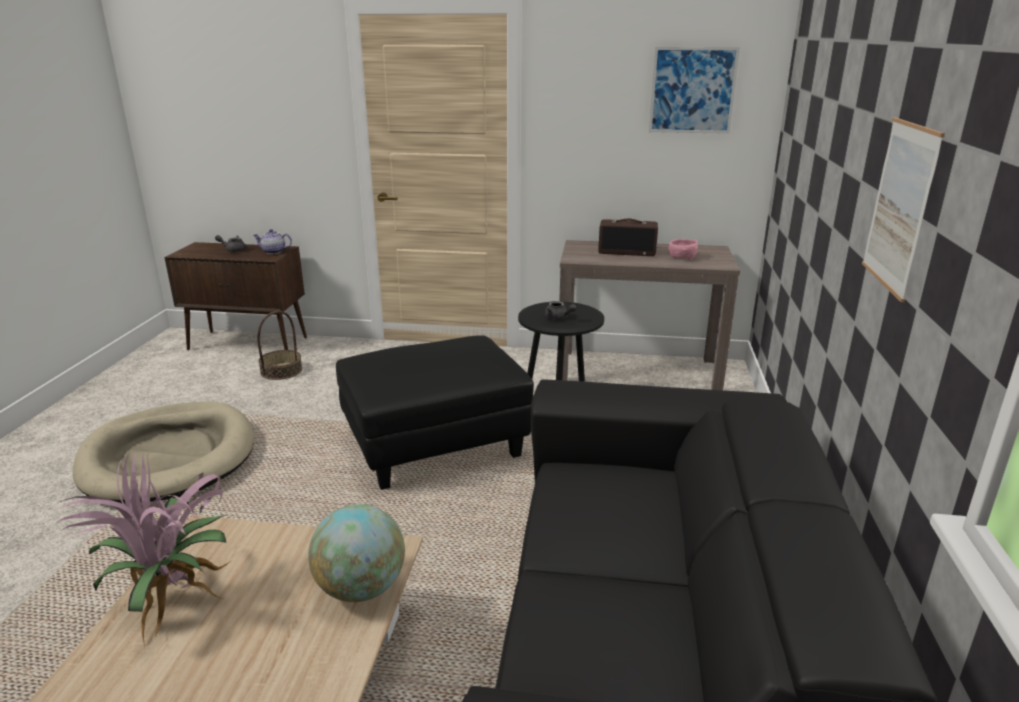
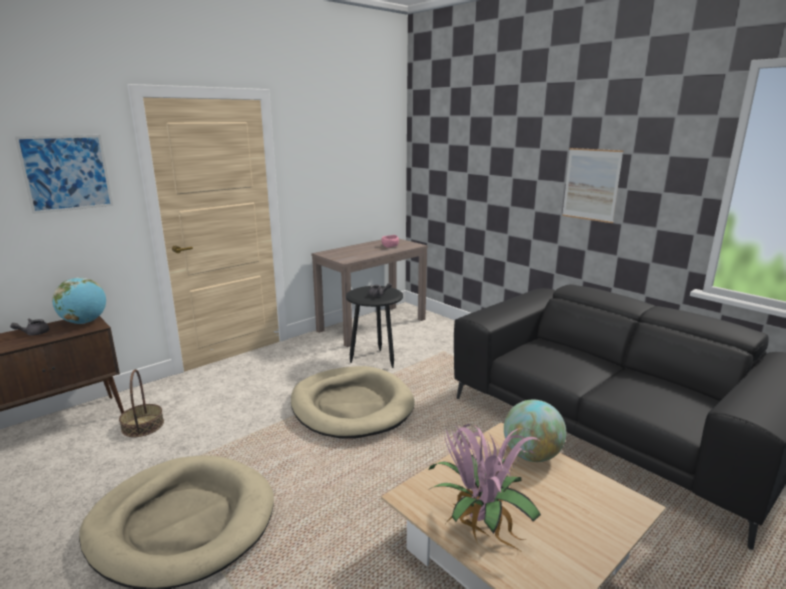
camera: 50 degrees left, 5 degrees down
(273, 252) = (84, 322): teapot -> globe
(435, 445) = (351, 406): black ottoman -> beige dog bed
(627, 252) = (359, 250): radio -> none
(692, 90) = (367, 147): picture -> picture (66, 173)

